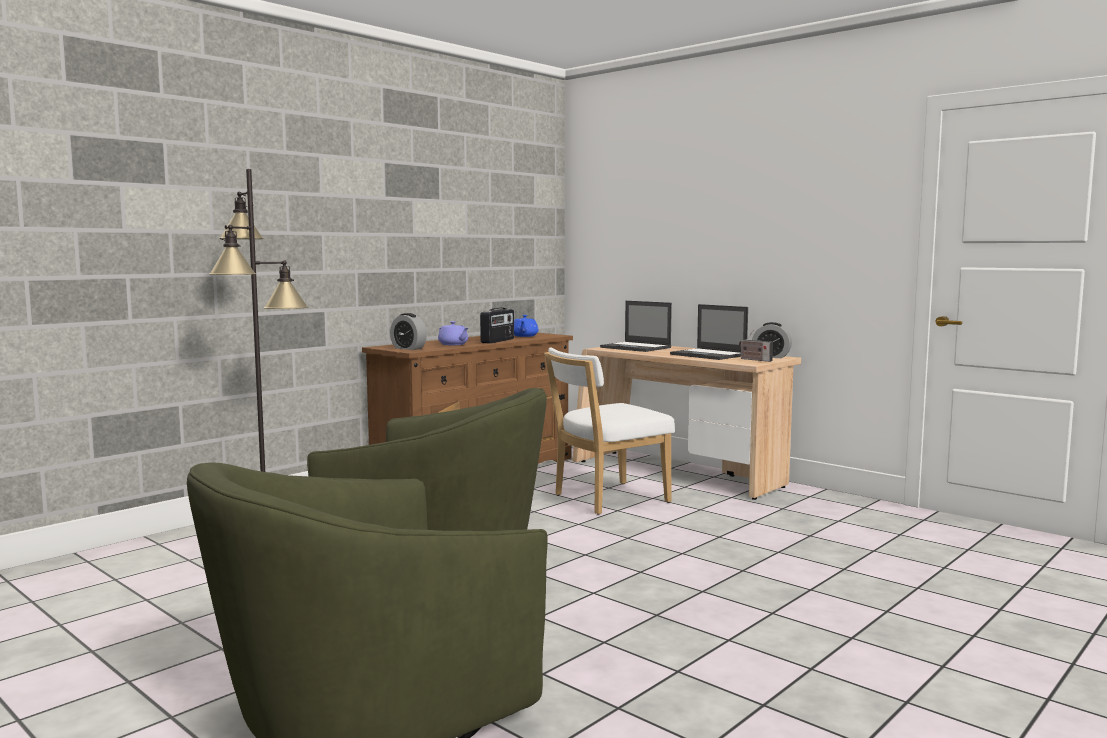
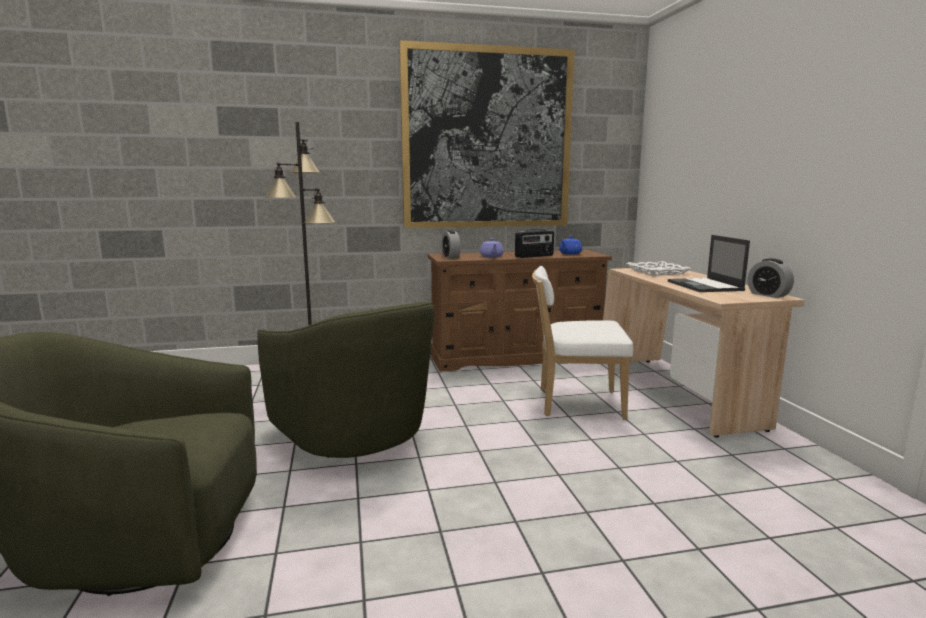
camera: 35 degrees right, 5 degrees up
(420, 198) = (487, 139): none -> picture
(636, 347) = (657, 271): laptop -> white tray
(754, 360) = (738, 296): radio -> none

